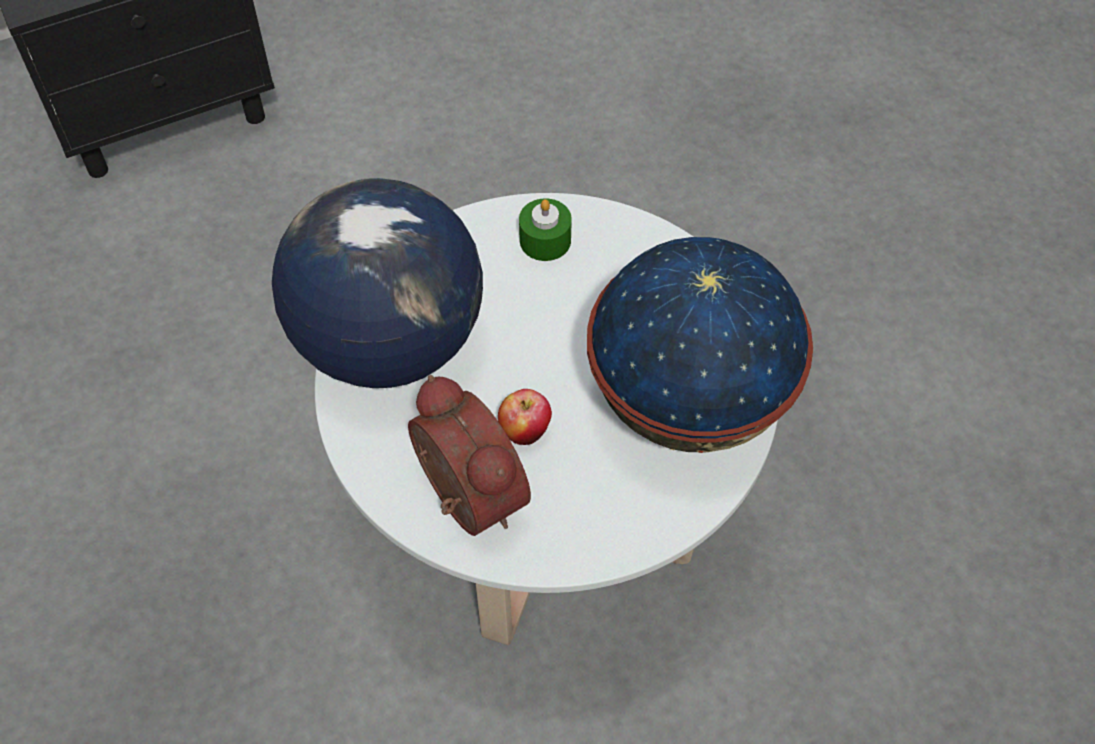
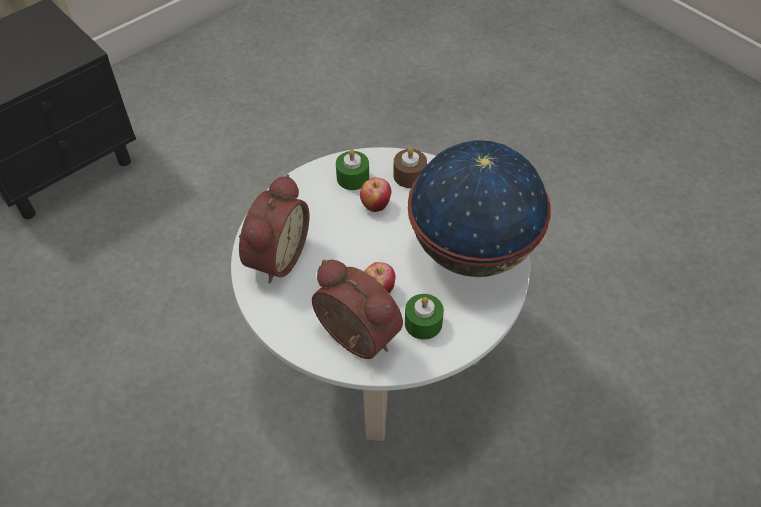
camera: 15 degrees left, 5 degrees down
(389, 340) = (274, 256): globe -> alarm clock
(565, 293) = (375, 205): none -> apple
(574, 498) = (423, 323): none -> green candle
(633, 256) = (409, 176): none -> brown candle

